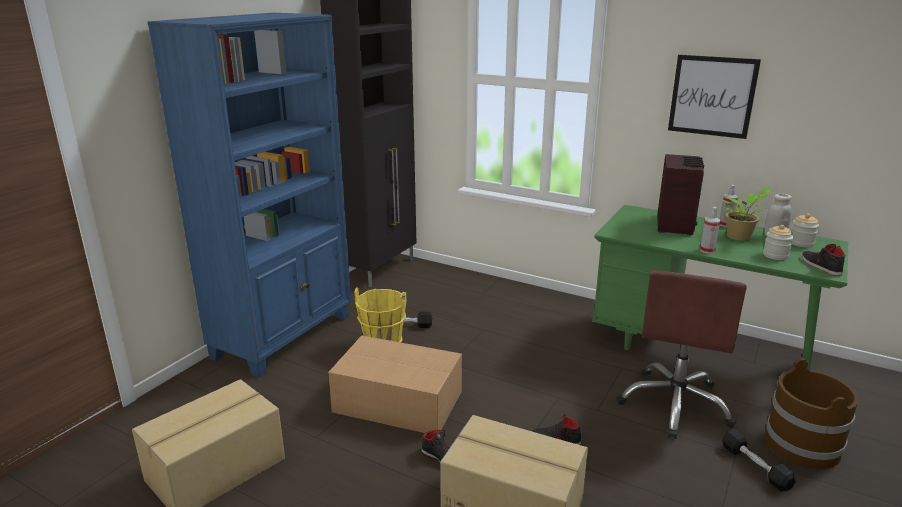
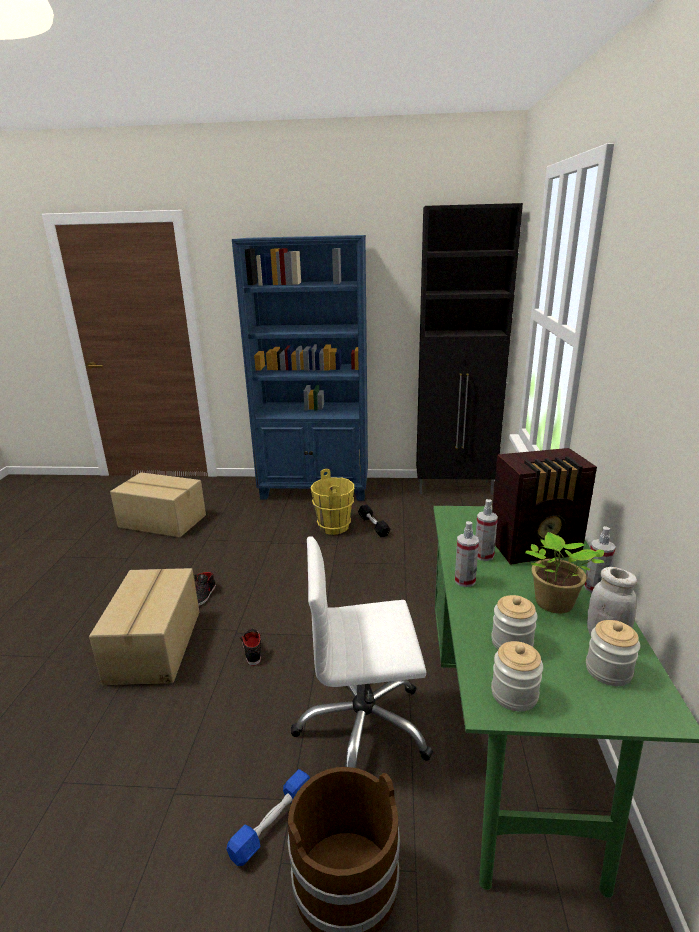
camera: 65 degrees right, 0 degrees up
(396, 401) = (264, 556): cardboard box -> none
(675, 404) = (363, 728): brown office chair -> white office chair
(677, 238) = (483, 555): none -> spray bottle
(712, 96) = (643, 378): picture -> none
(755, 466) = (273, 823): black dumbbell -> blue dumbbell
(820, 266) = (514, 694): black shoe -> jar

